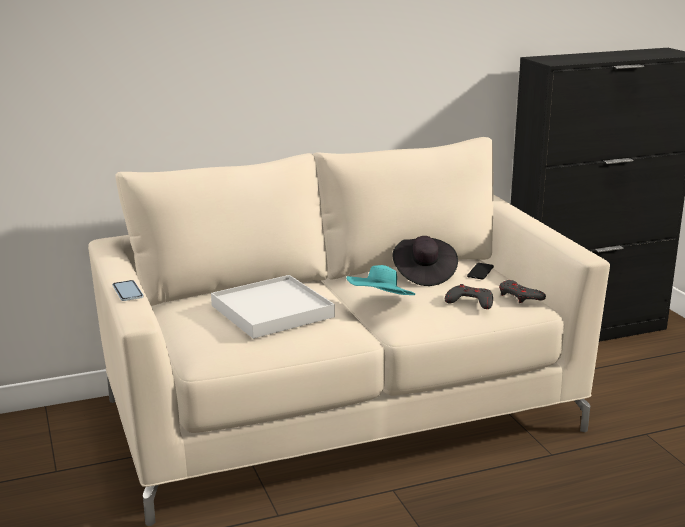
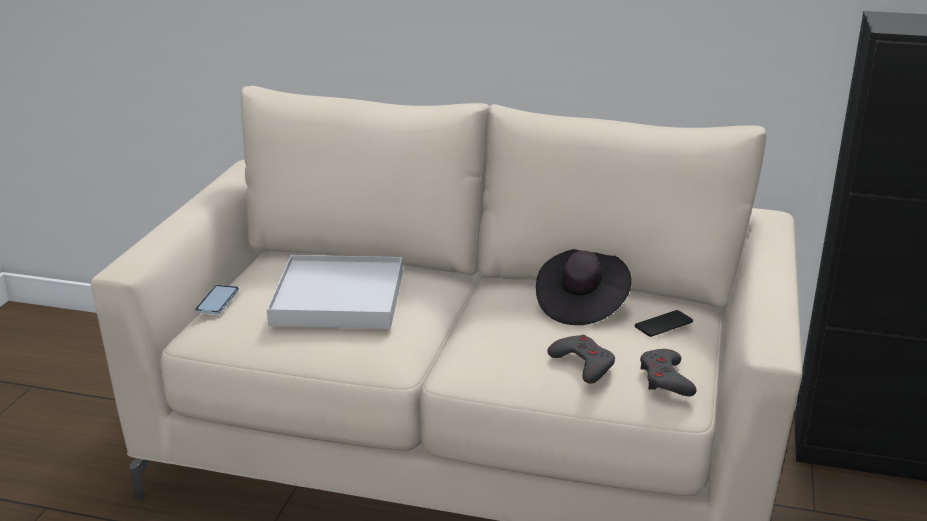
camera: 35 degrees right, 5 degrees up
(127, 292) = (167, 229): phone -> phone (217, 301)
(380, 304) = (471, 329): turquoise hat -> none

